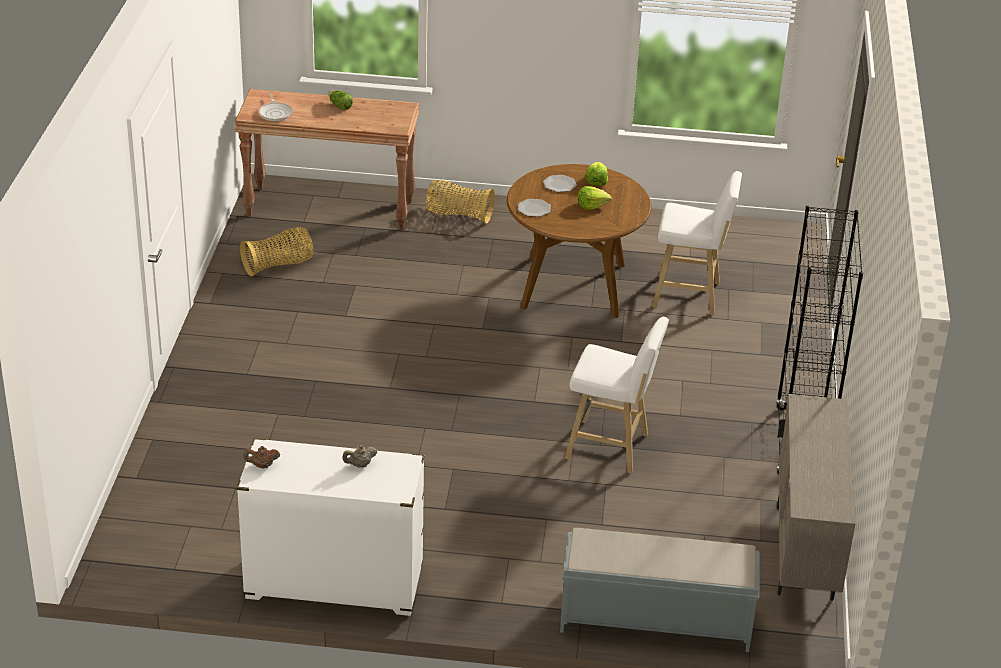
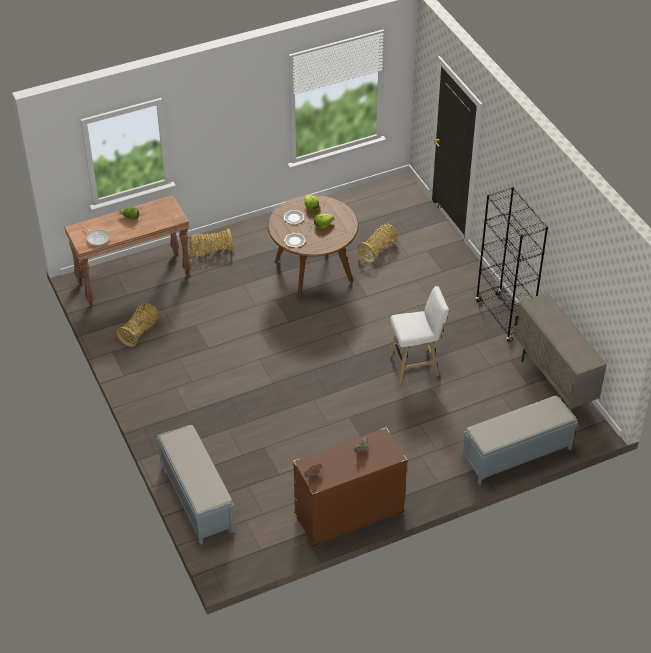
camera: 30 degrees left, 10 degrees up
(157, 471) = (196, 497): none -> grey bench
(334, 583) = (349, 515): white dresser -> brown dresser
(690, 295) = (378, 250): white stool -> basket

